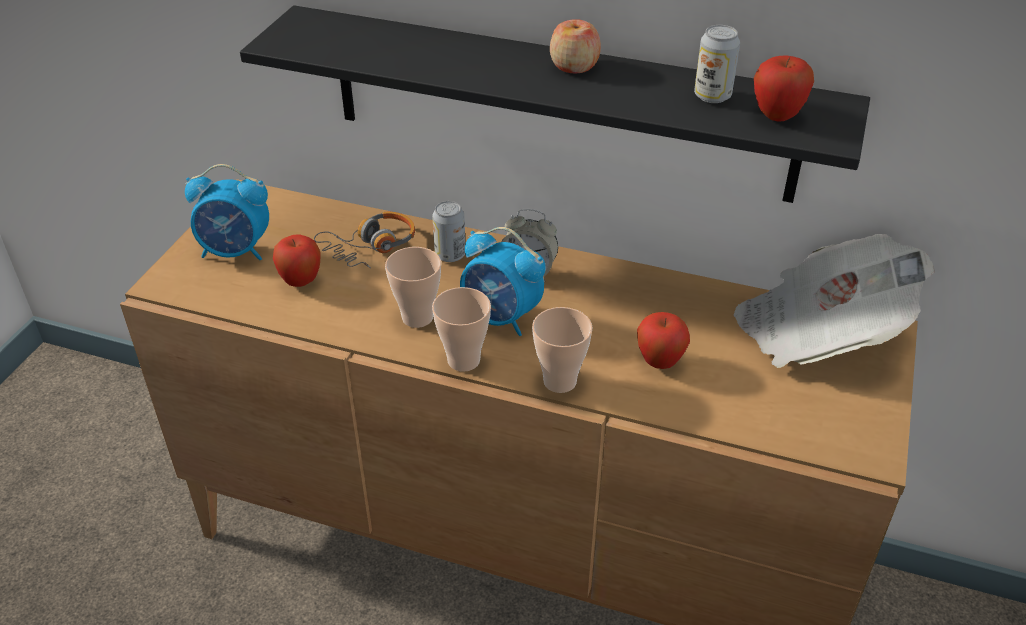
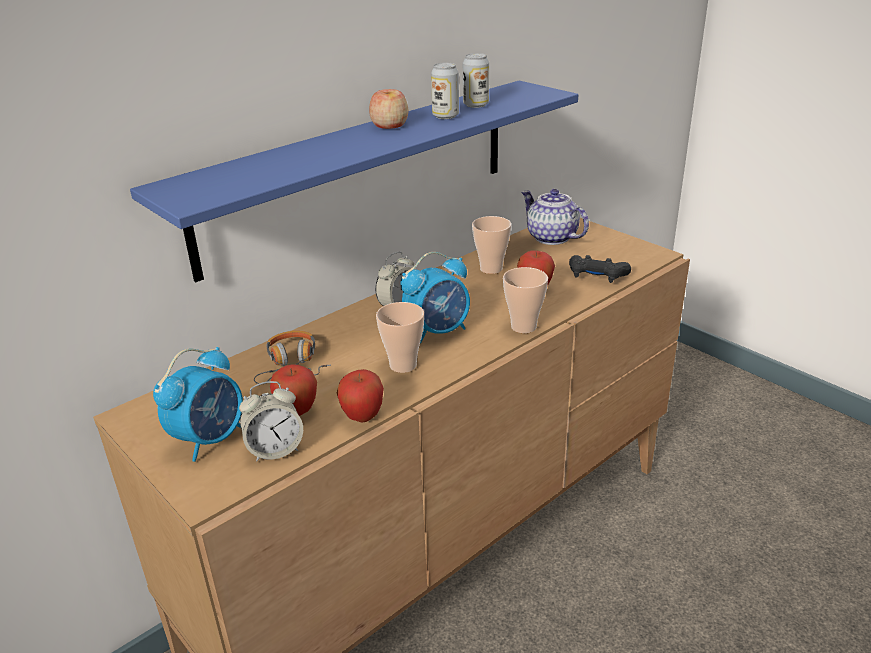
camera: 60 degrees left, 10 degrees down
(238, 293) = (275, 450): none -> alarm clock
(450, 255) = (344, 333): can -> can (445, 116)
(463, 360) = (470, 357): cup -> cup (491, 269)
(559, 104) = (361, 173): black shelf -> blue shelf
(744, 409) = (596, 276): none -> black game controller
(777, 116) = (516, 98): apple -> apple (363, 417)
(819, 333) = (551, 237): newspaper -> teapot

